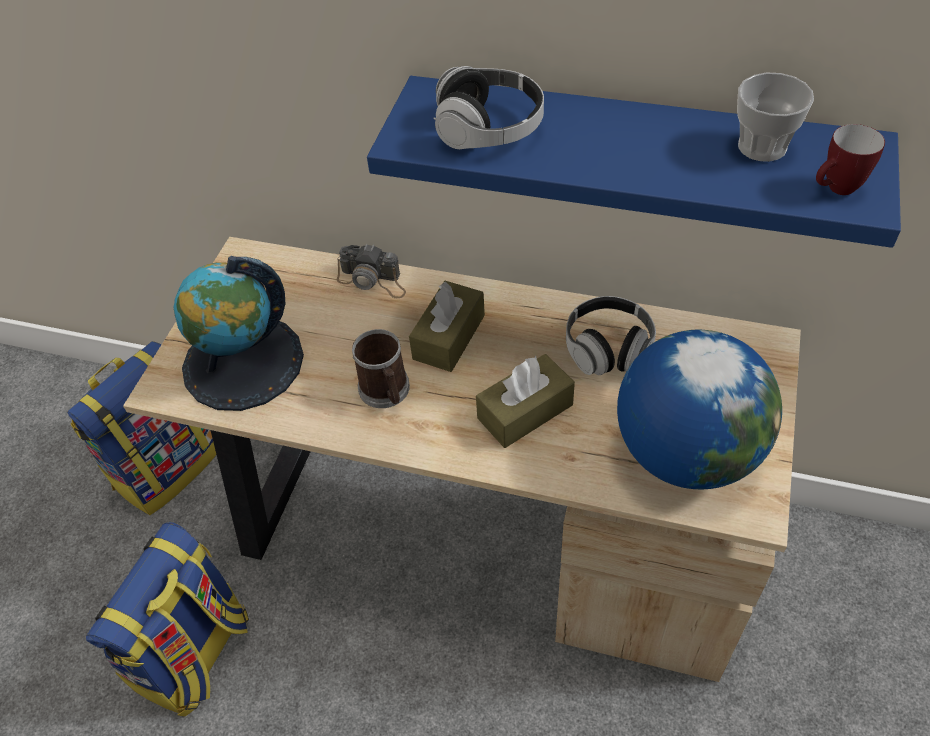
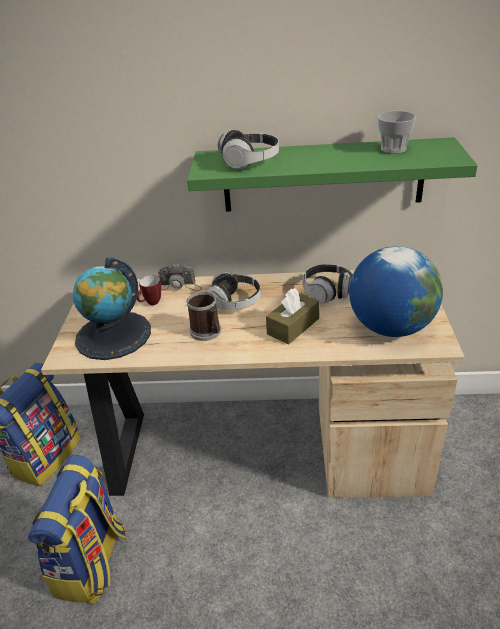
camera: 15 degrees left, 15 degrees down
(449, 337) = (235, 302): brown tissue box -> headphones
(634, 153) = (322, 176): blue shelf -> green shelf
(836, 190) = (438, 157): mug -> mug (151, 303)

